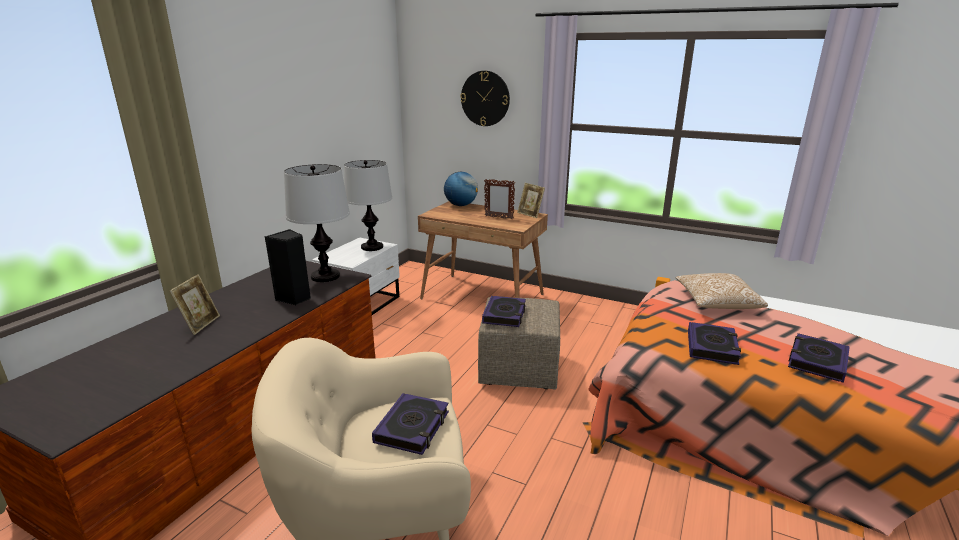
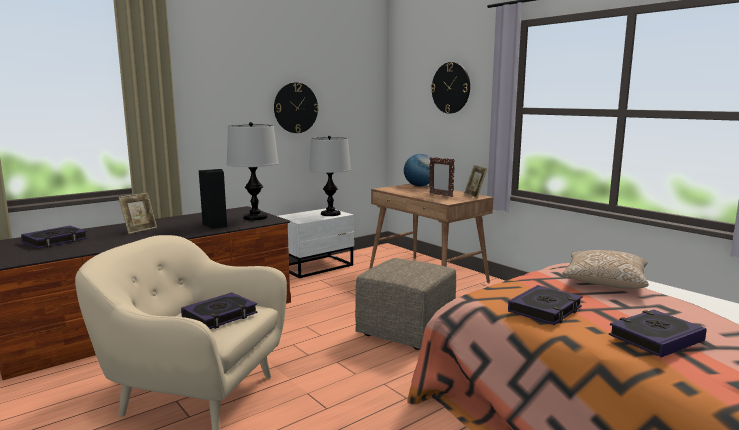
camera: 25 degrees right, 10 degrees down
(318, 129) = (295, 108): none -> wall clock
(504, 315) = (388, 268): book -> book (55, 241)

